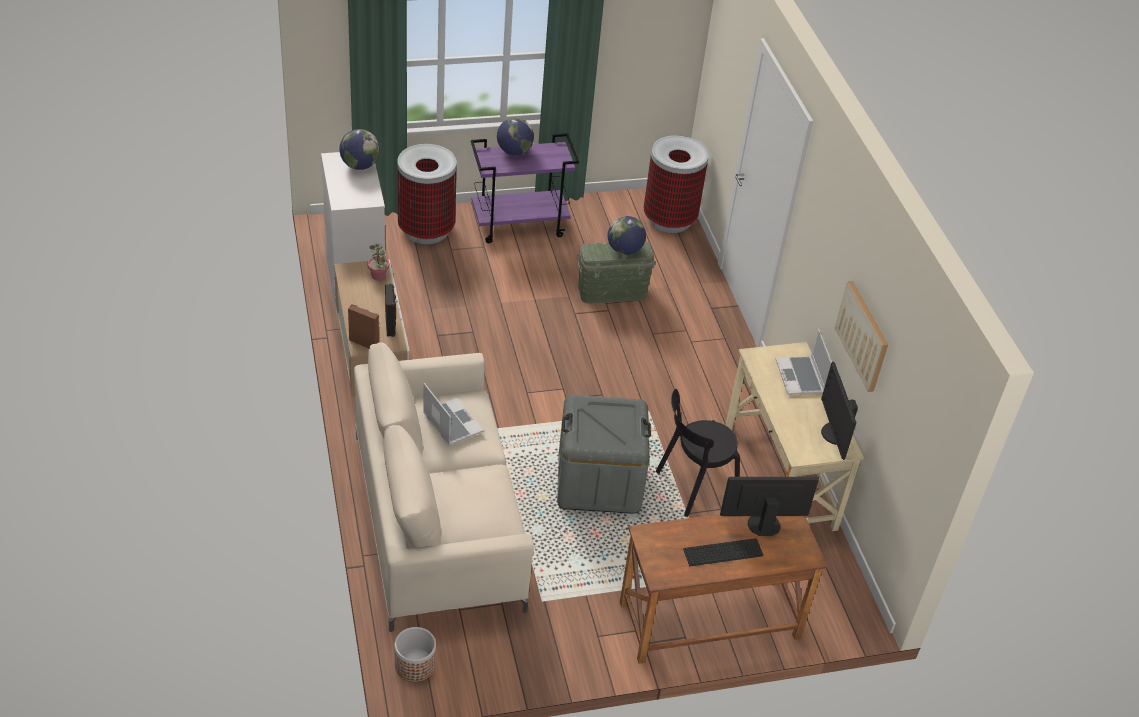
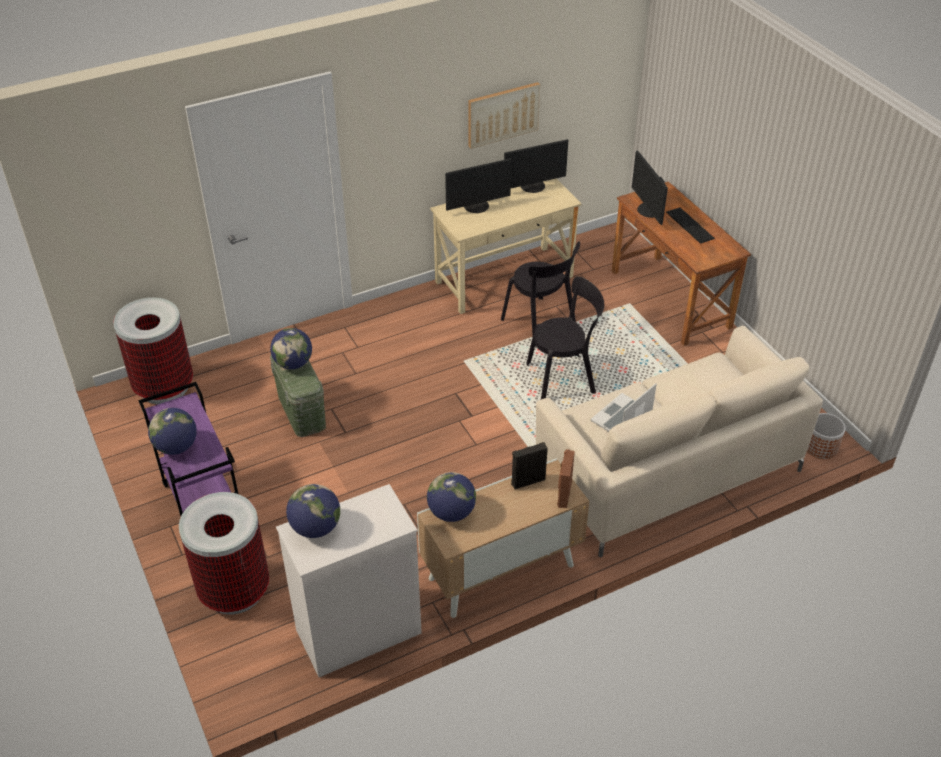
camera: 100 degrees left, 0 degrees up
(378, 276) = (451, 513): potted plant -> globe
(599, 481) = (564, 377): grey storage box -> black chair
(800, 377) = (477, 206): laptop -> monitor

